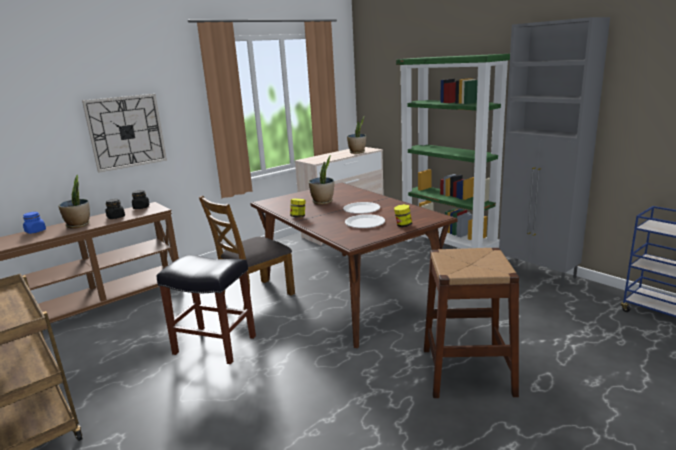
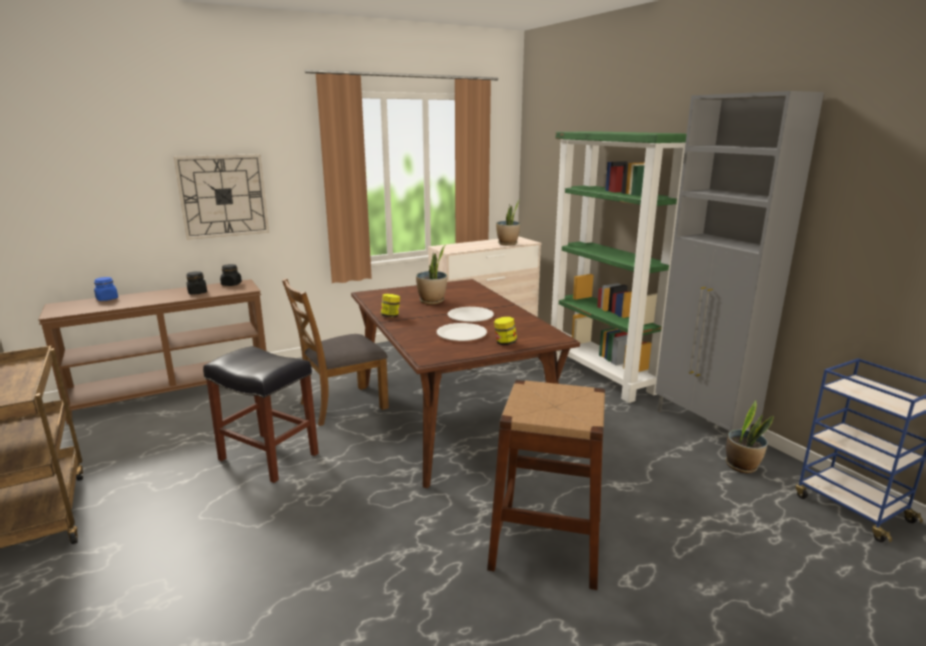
camera: 10 degrees right, 0 degrees up
(79, 225) = (154, 297): potted plant -> potted plant (742, 466)

